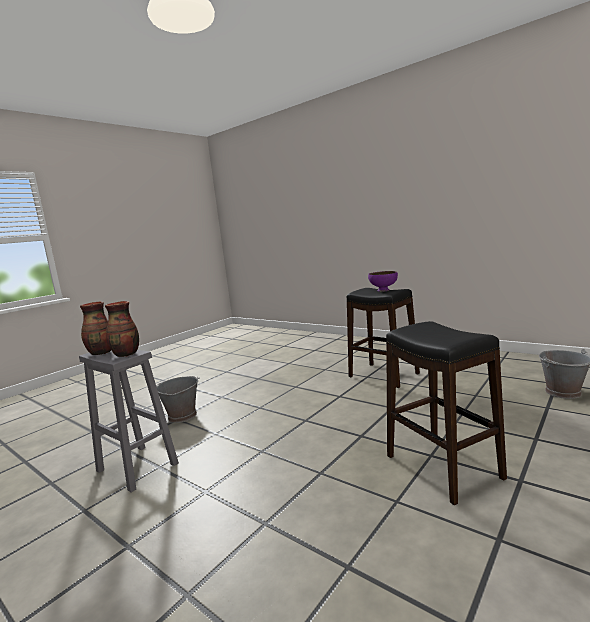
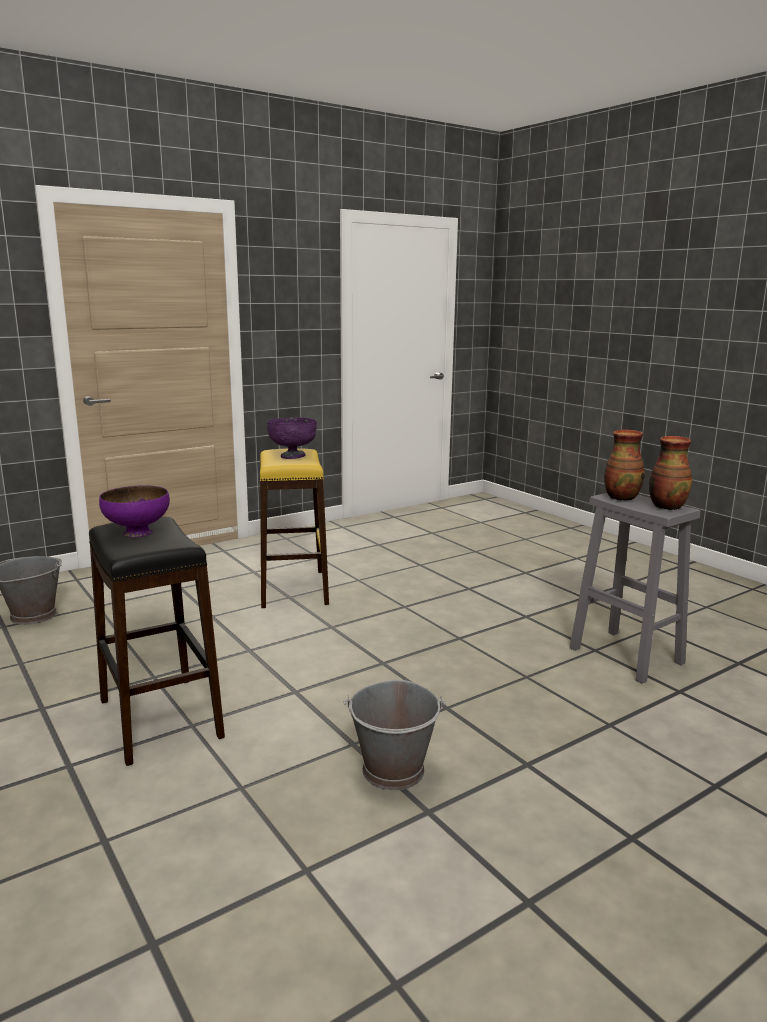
camera: 165 degrees left, 5 degrees up
(182, 416) = (604, 730): grey bucket -> grey bucket (394, 771)
(437, 333) = (292, 456): none -> purple bowl
(443, 467) = (293, 588): black stool -> yellow stool

